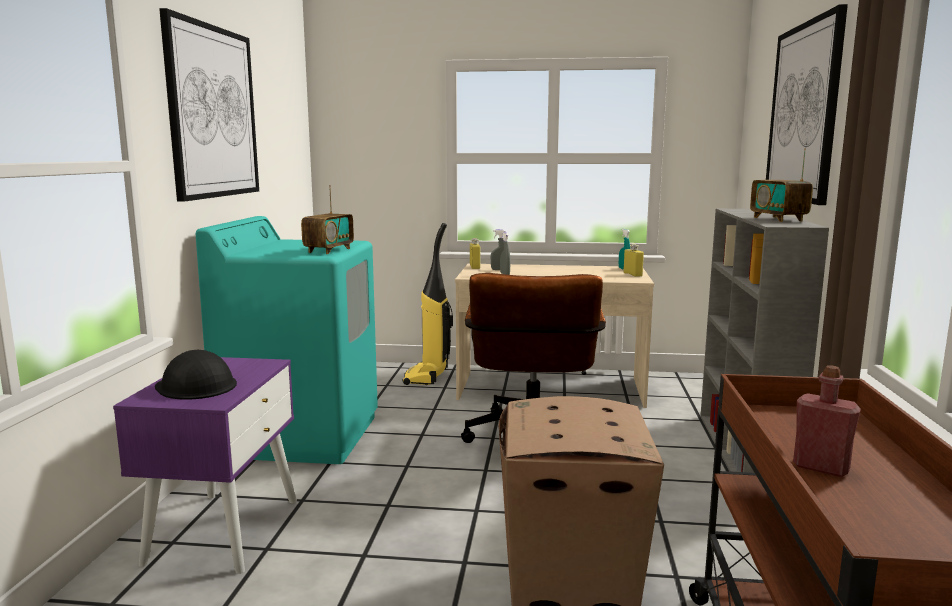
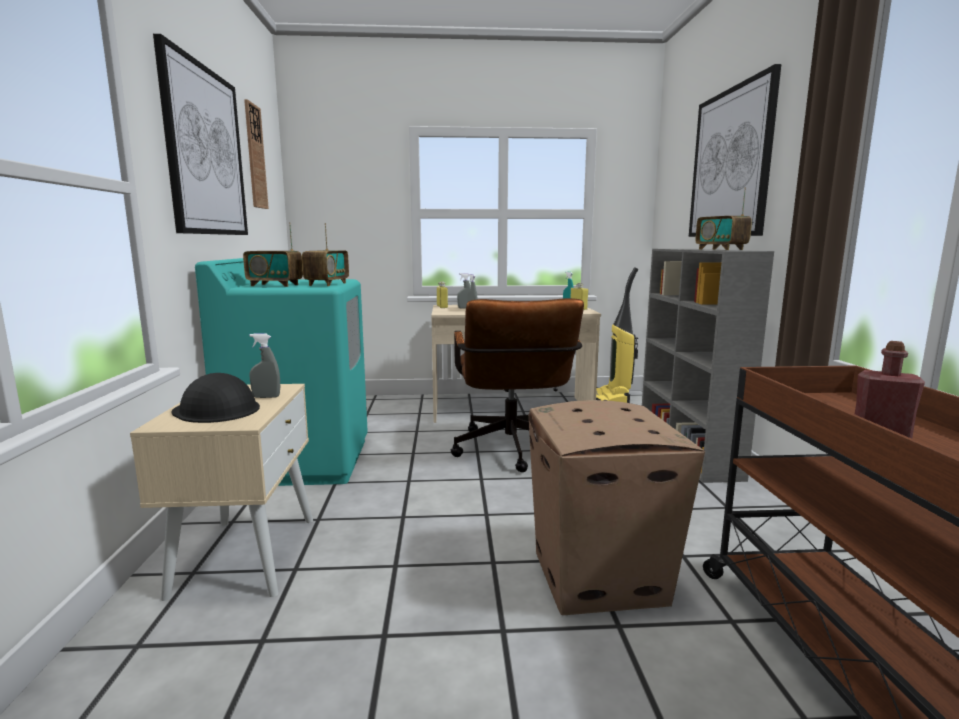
camera: 10 degrees left, 0 degrees up
(224, 529) = (246, 554): purple nightstand -> beige nightstand
(247, 373) = (266, 397): none -> grey spray bottle
(273, 104) = (255, 157): none -> wall clock
(275, 251) = (275, 285): none -> radio
(427, 377) = (401, 405): vacuum cleaner -> vacuum cleaner (612, 399)

